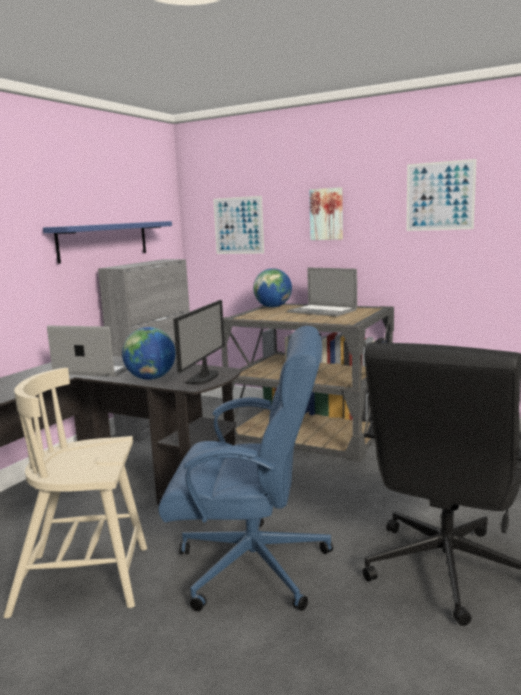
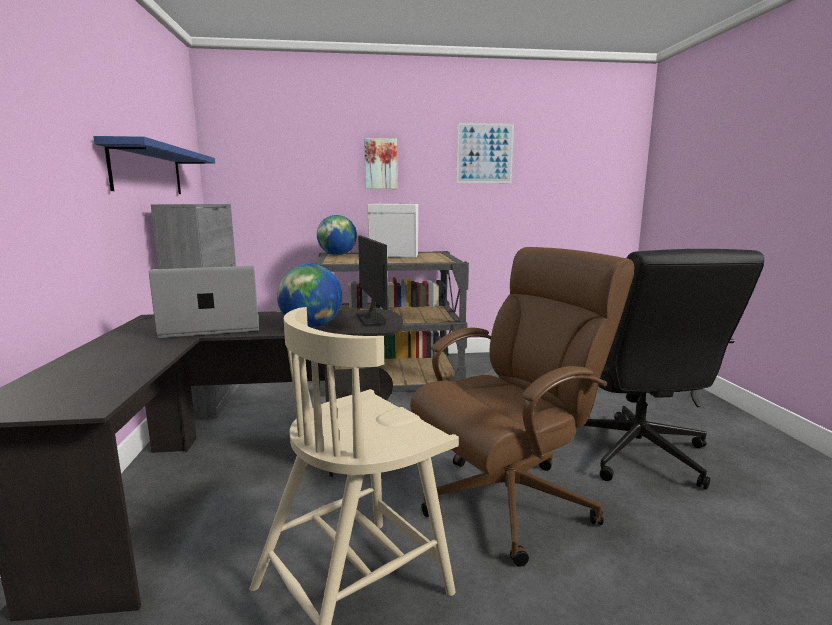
camera: 35 degrees left, 0 degrees up
(238, 225) = (280, 171): picture -> none
(252, 566) = (506, 502): blue office chair -> brown office chair
(322, 311) = (395, 256): laptop -> white speaker

